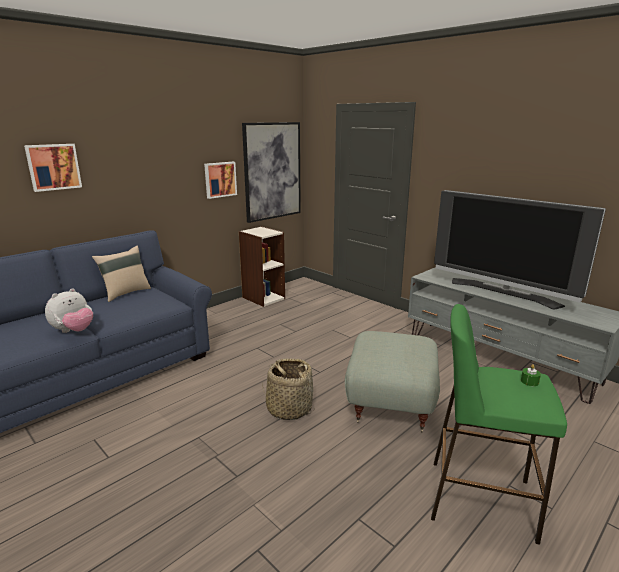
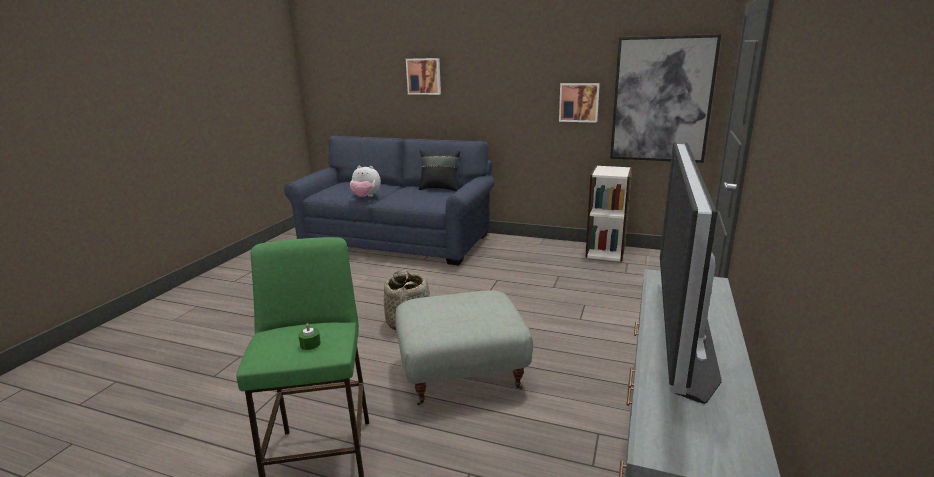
camera: 65 degrees right, 0 degrees up
(125, 293) = (439, 188): beige pillow -> black pillow

